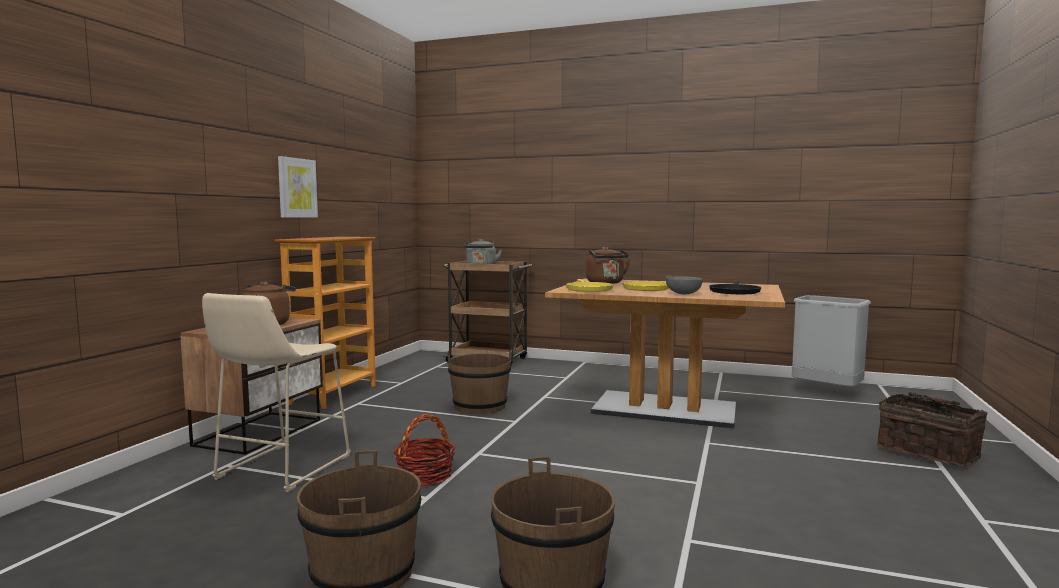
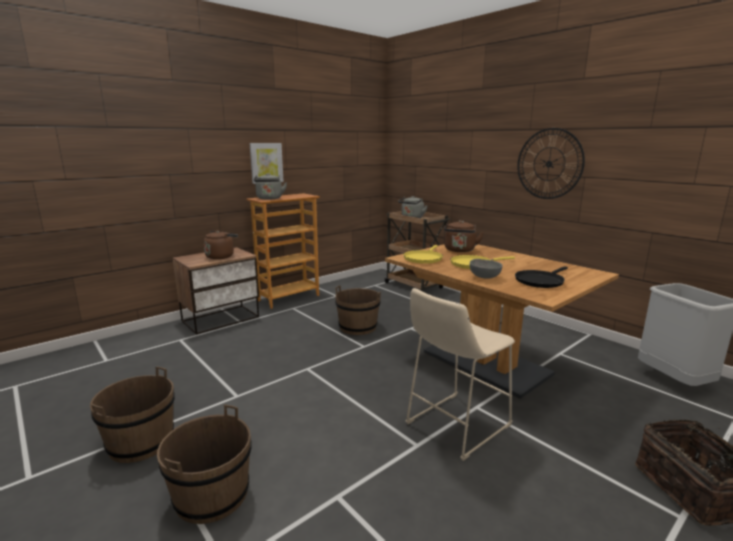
camera: 30 degrees right, 10 degrees up
(279, 469) = (197, 350): beige stool -> beige stool (454, 426)
(314, 238) = (269, 198): none -> grey kettle
(425, 476) = (256, 378): basket -> none
(653, 190) = (549, 164): none -> wall clock

